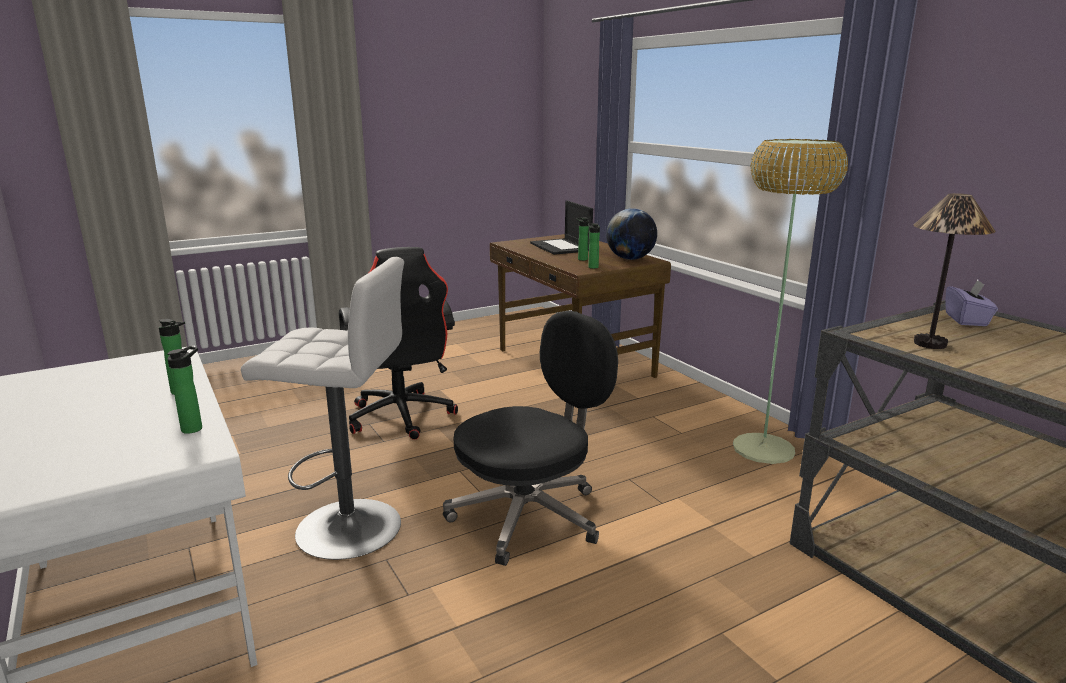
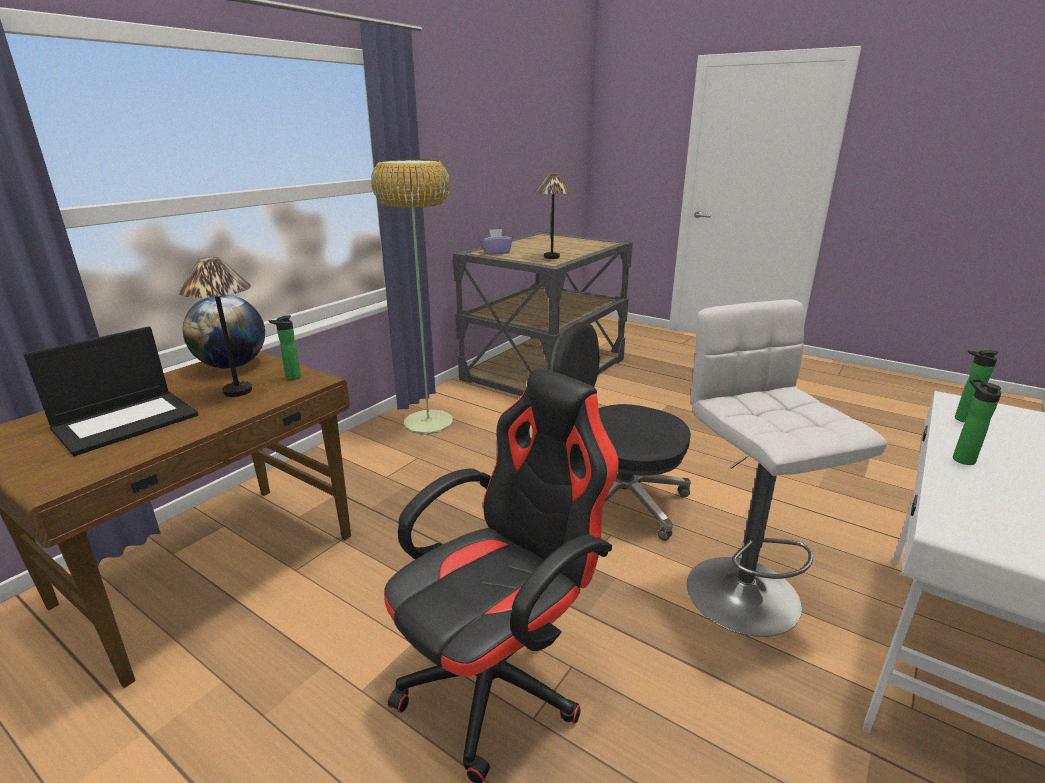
camera: 115 degrees left, 5 degrees up
(581, 259) = (237, 391): bottle -> table lamp

